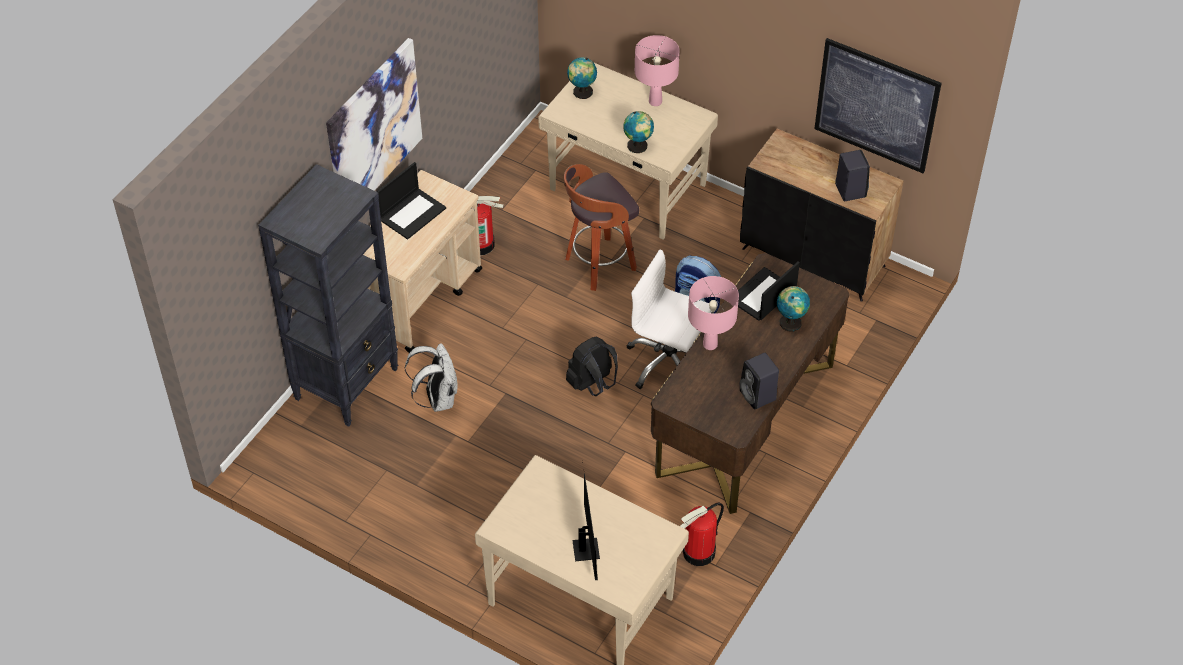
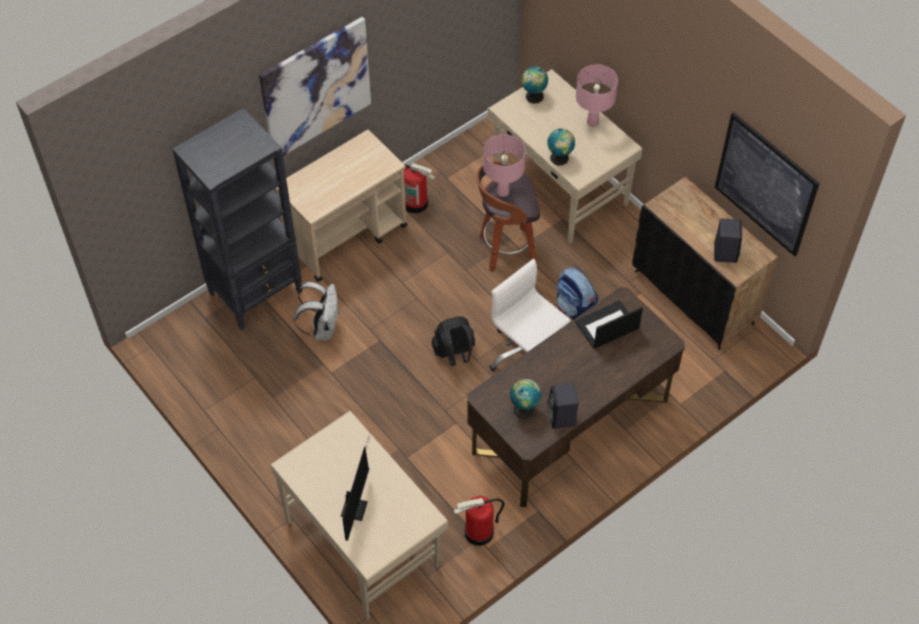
camera: 20 degrees right, 5 degrees up
(412, 213) = (344, 166): laptop -> none
(710, 344) = (541, 357): pink table lamp -> pink table lamp (503, 192)
(790, 321) = (620, 357): globe -> globe (524, 408)

